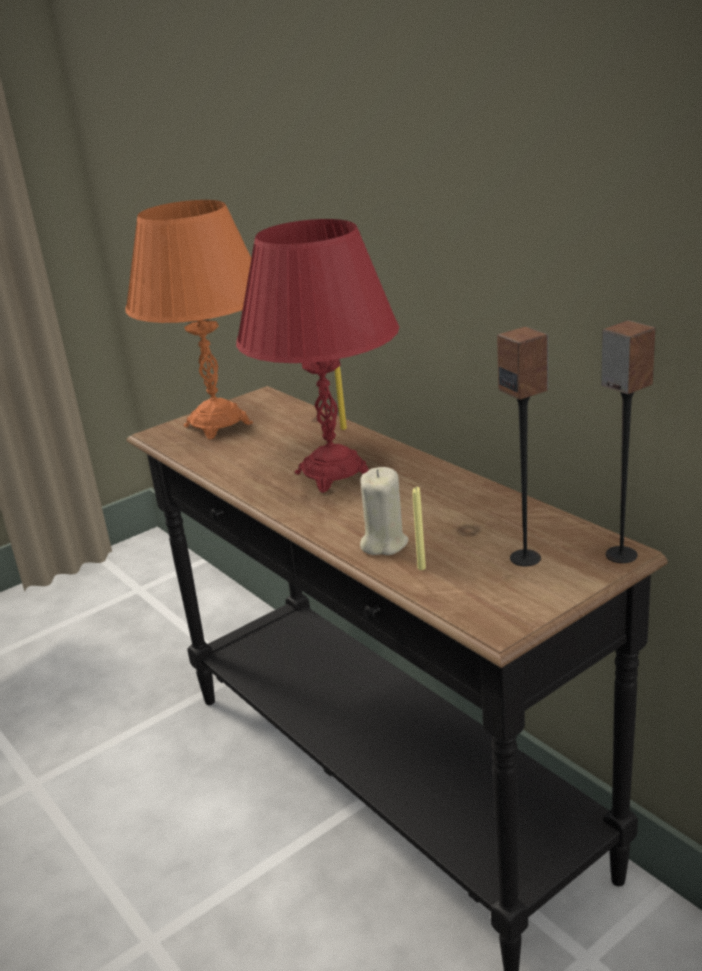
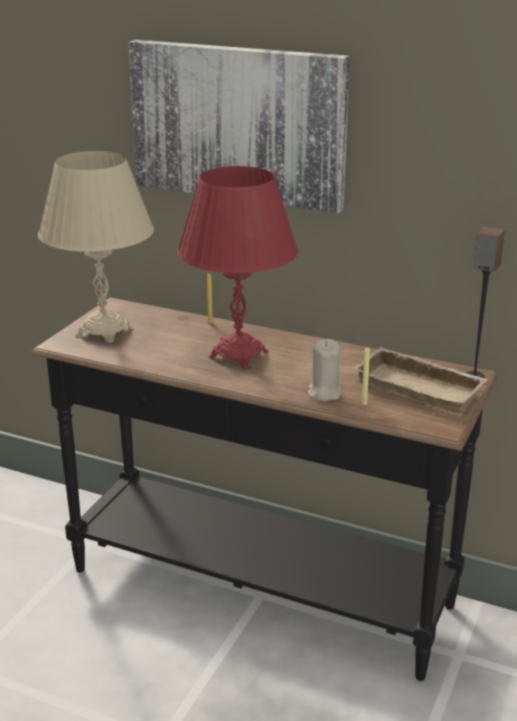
camera: 30 degrees left, 0 degrees up
(218, 425) = (104, 331): orange table lamp -> beige table lamp
(364, 163) = (238, 123): none -> picture
(526, 558) = (421, 387): speaker -> beige tray

